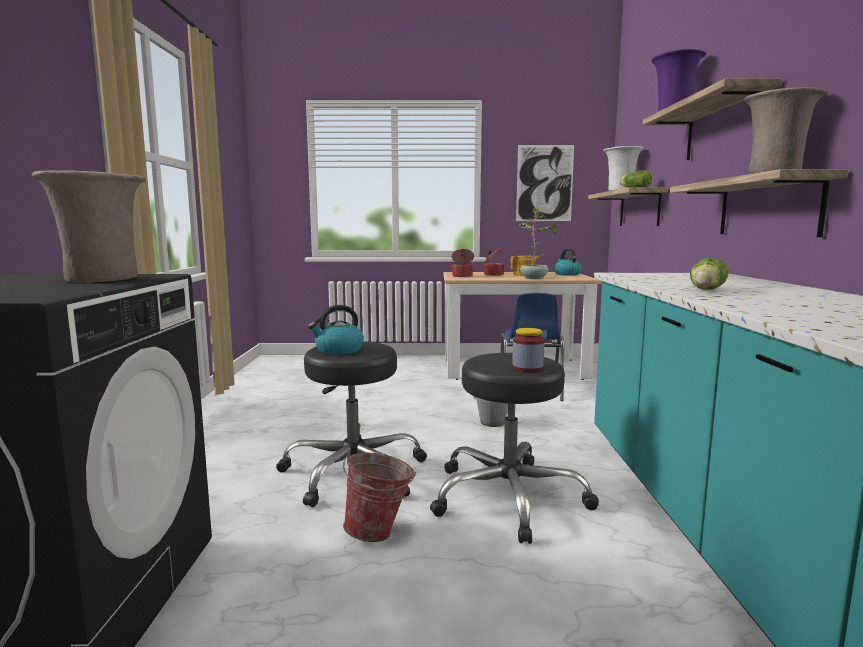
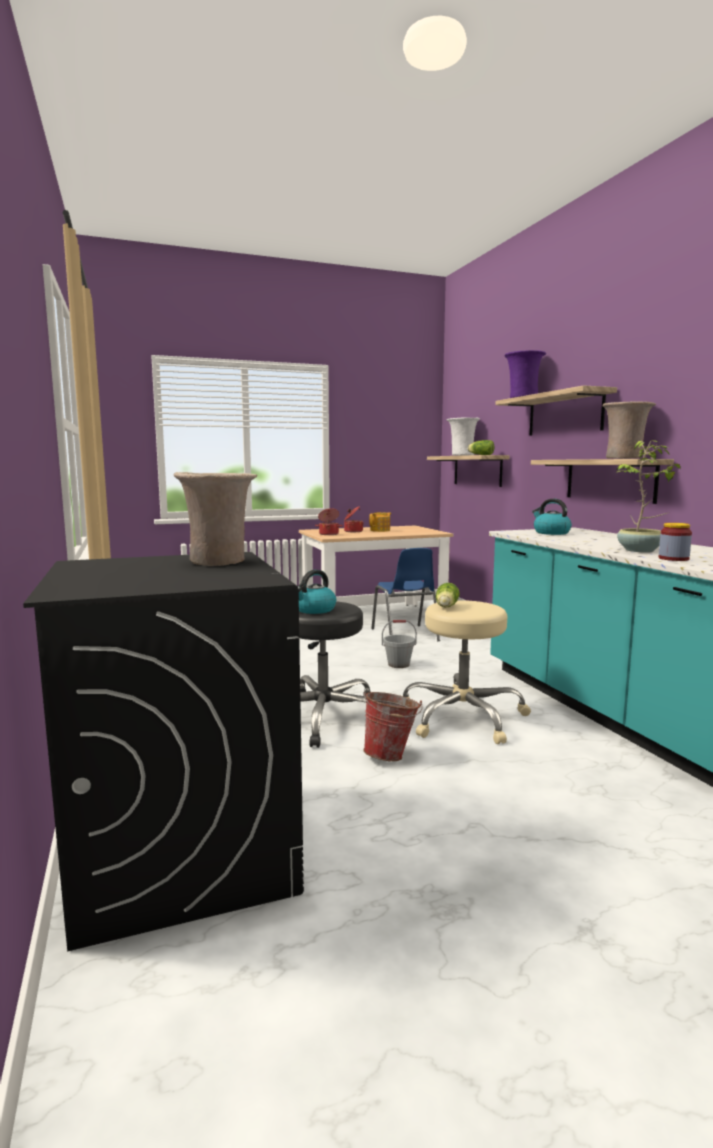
camera: 20 degrees left, 0 degrees up
(507, 497) = (461, 717): black stool -> beige stool
(527, 368) = (483, 611): jar -> jar (673, 559)
(534, 278) = (396, 534): potted plant -> potted plant (640, 550)
(544, 183) = (385, 444): picture -> none
(567, 274) = (415, 528): kettle -> kettle (551, 533)
(706, 290) = (601, 544): lettuce -> lettuce (446, 607)

